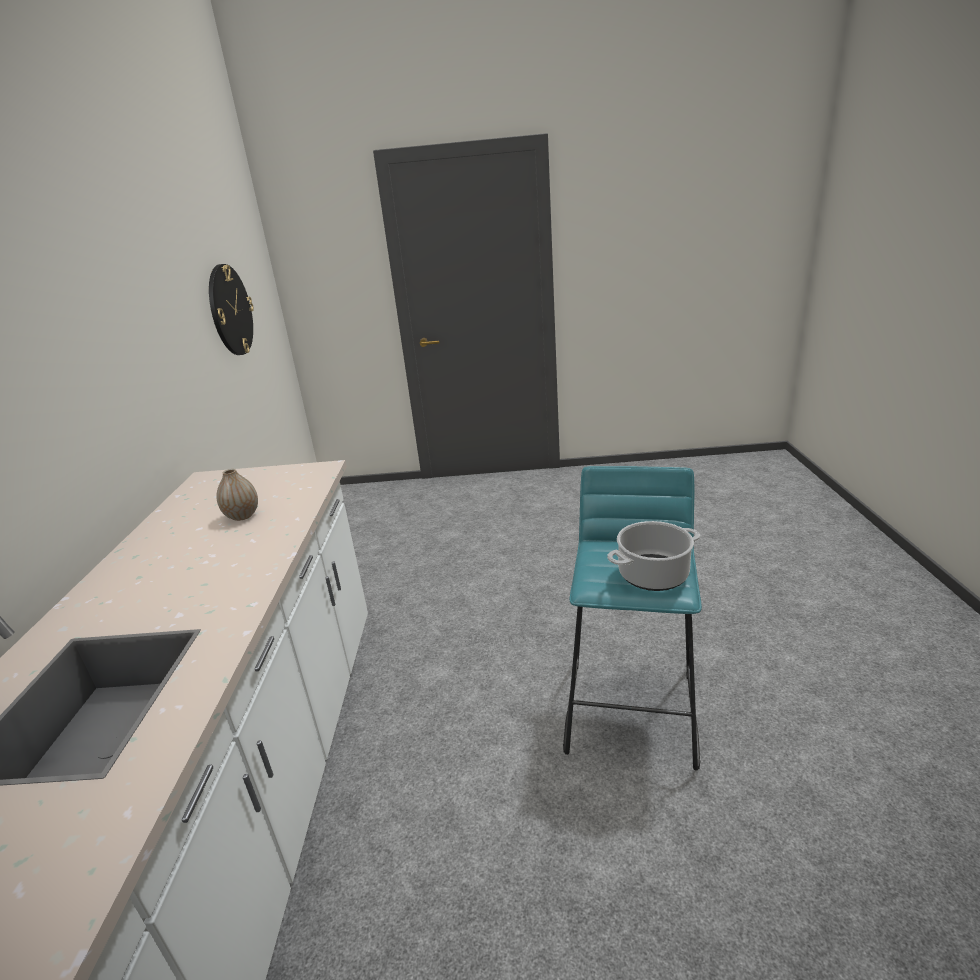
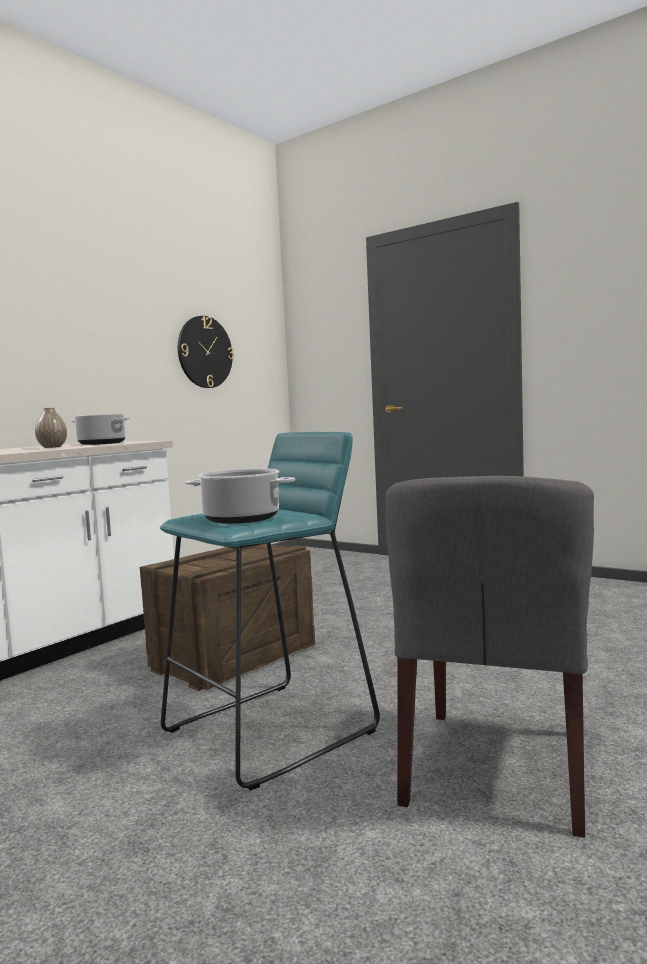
camera: 35 degrees right, 20 degrees down
(269, 486) = (101, 443): none -> cooking pot
(487, 649) = (234, 656): none -> crate
(789, 666) = (498, 767): none -> grey chair

